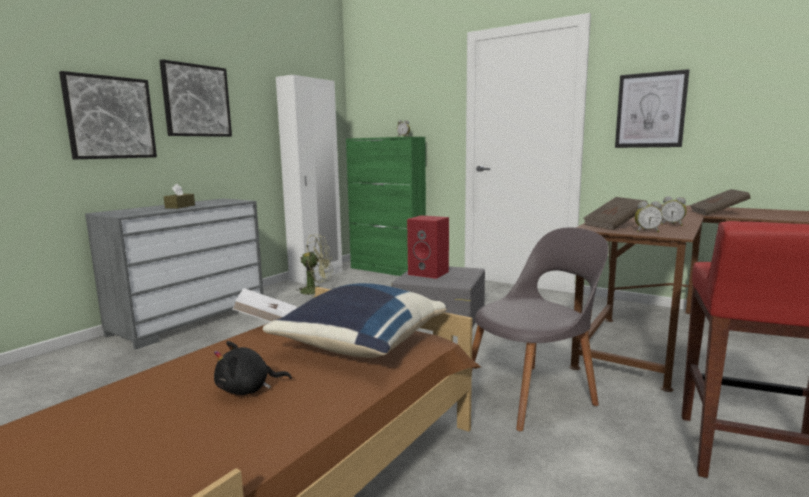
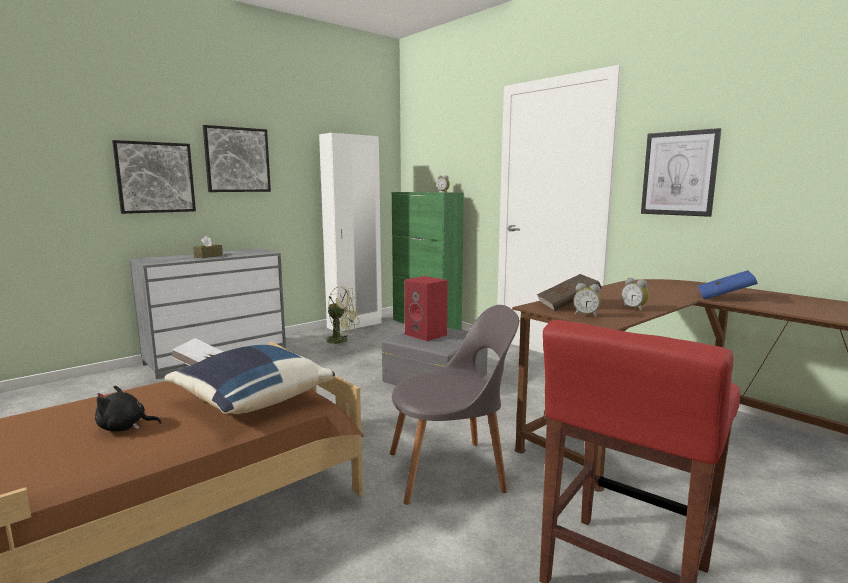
camera: 15 degrees right, 0 degrees up
(717, 213) = (724, 297): brown book -> blue book

